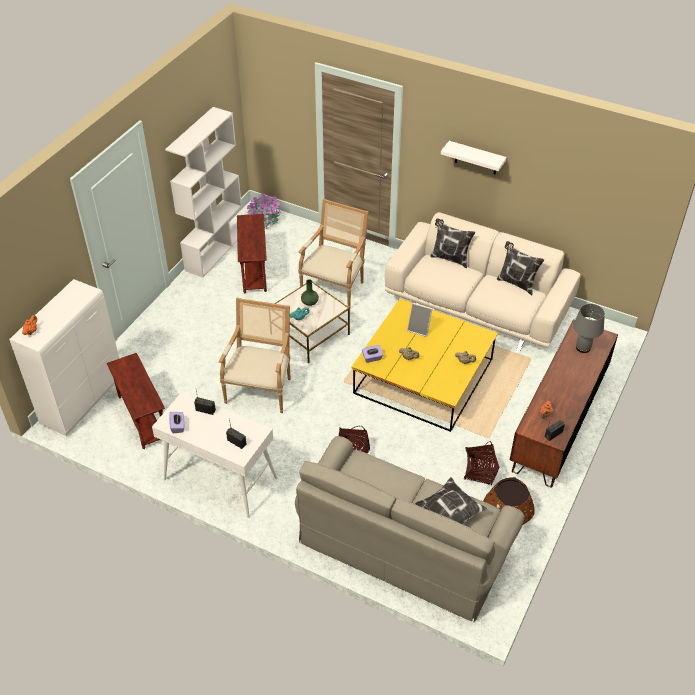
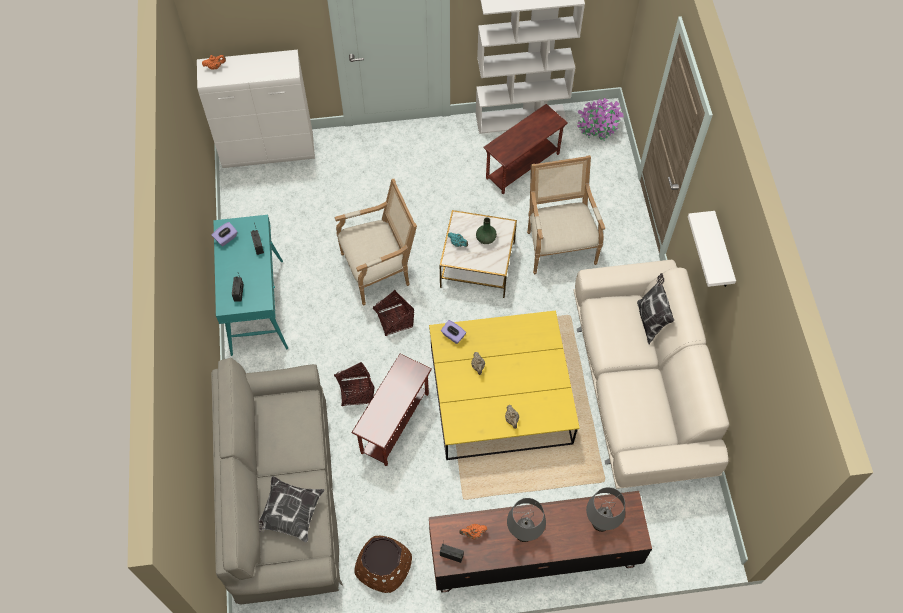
camera: 55 degrees right, 15 degrees up
(142, 418) = (280, 206): brown side table -> brown side table (394, 423)
(219, 479) = (257, 306): white console table -> turquoise console table
(335, 287) = (558, 245): armchair -> armchair turned 90 degrees counterclockwise
(419, 329) = (525, 353): picture frame -> none
(479, 472) = (414, 514): basket -> basket (394, 320)
(516, 283) = (665, 405): pillow -> none
(563, 389) = (523, 533): none -> grey table lamp

